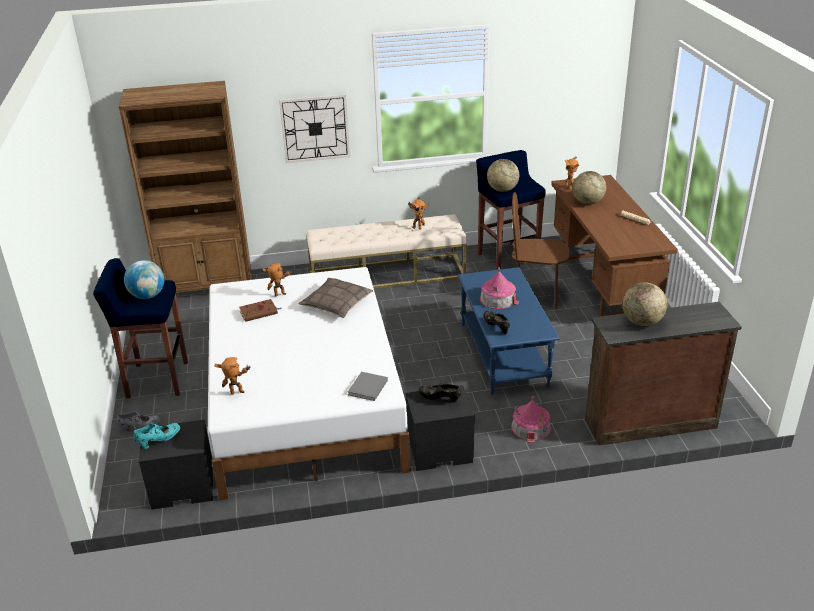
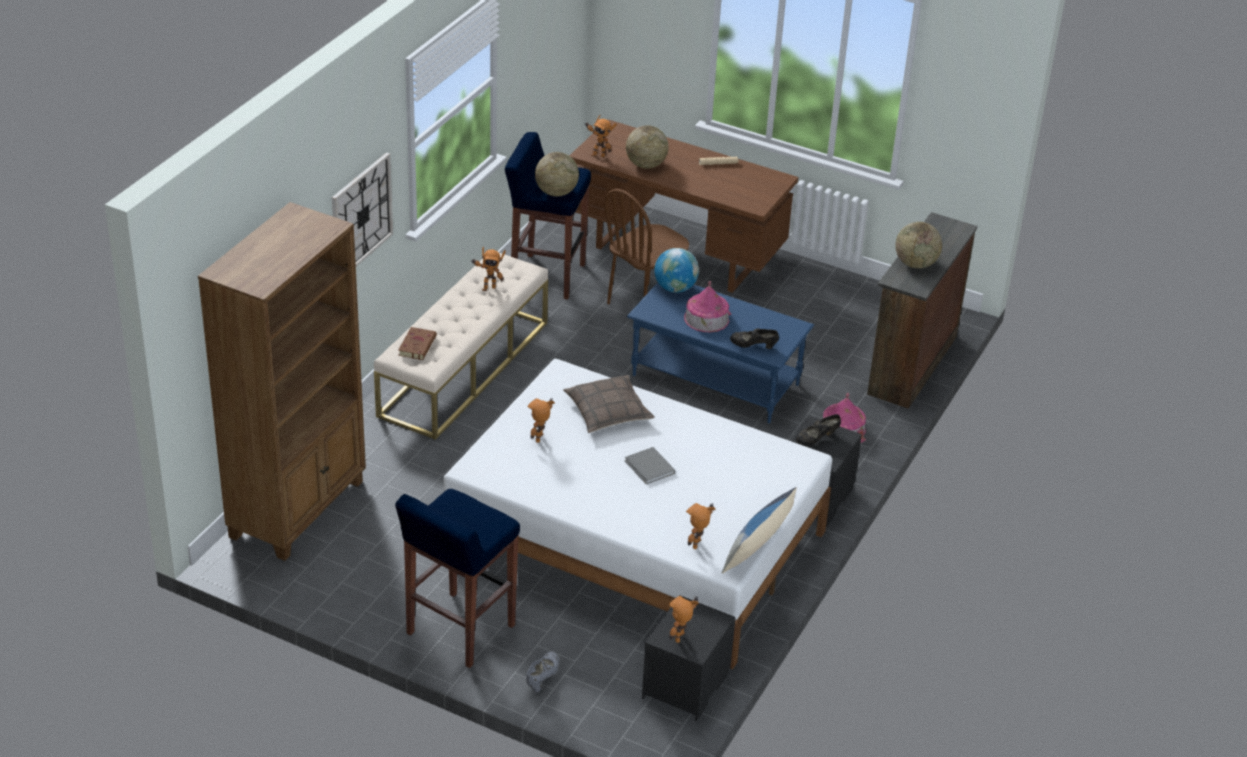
camera: 55 degrees left, 5 degrees up
(147, 296) = (467, 517): globe -> globe (675, 288)
(159, 440) = (682, 638): turquoise shoe -> toy robot
(259, 312) = (558, 467): brown book -> brown book (417, 345)
(260, 419) = (758, 548): none -> pillow
(367, 388) = (783, 464): grey book -> grey book (650, 468)

